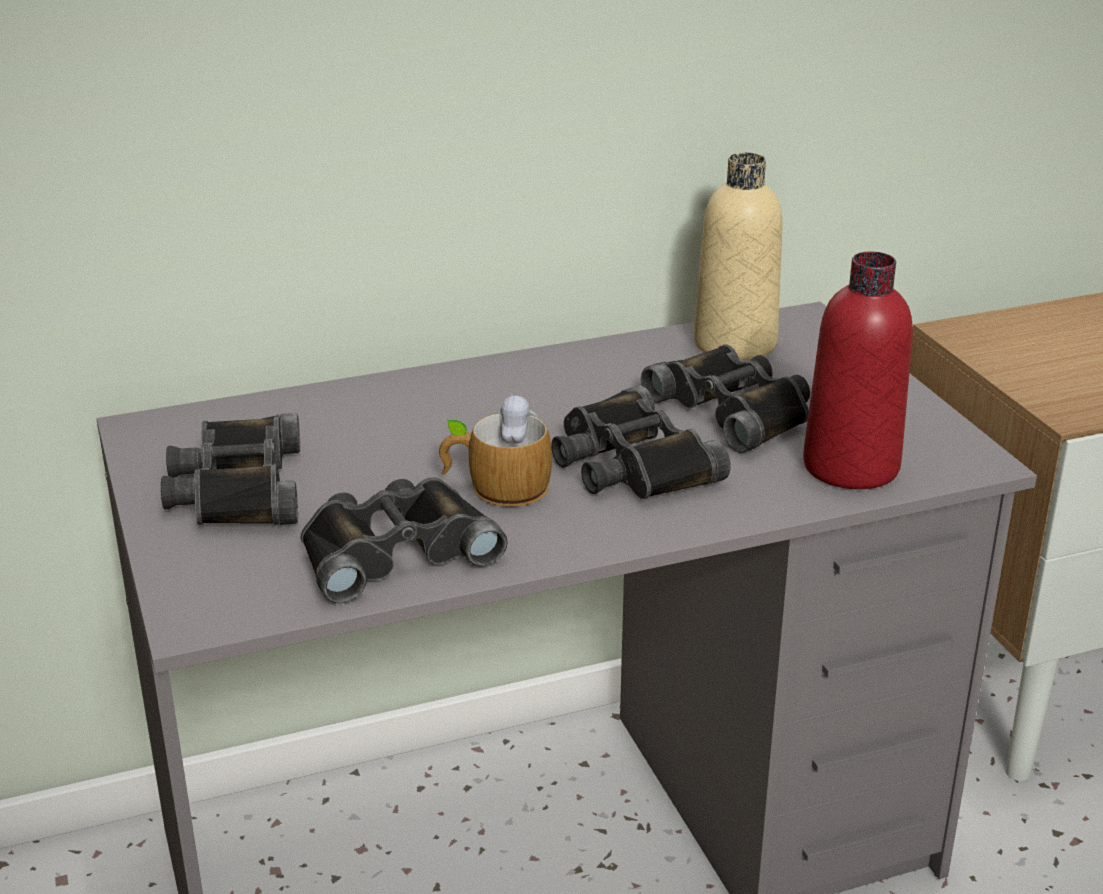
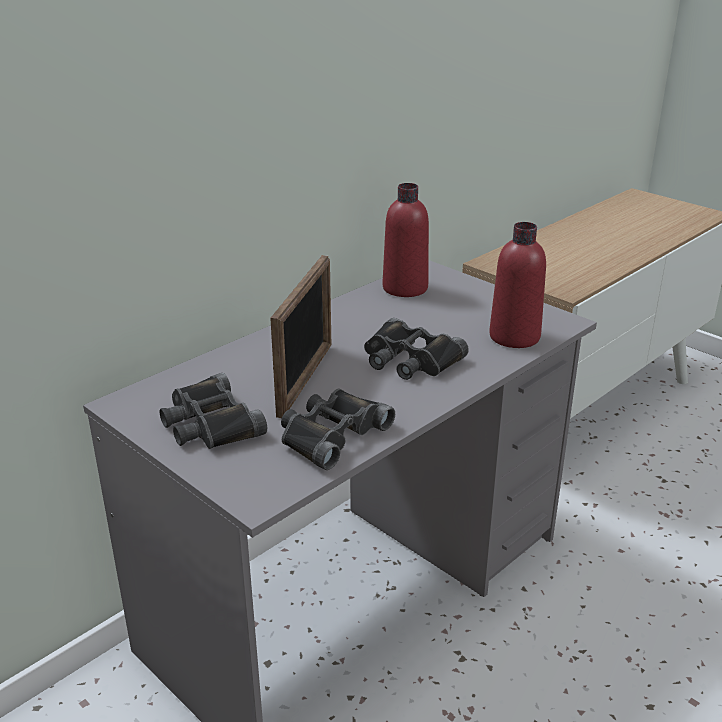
camera: 25 degrees left, 0 degrees up
(436, 455) = (305, 379): none -> picture frame
(496, 485) = (352, 387): mug -> none
(734, 410) = (435, 321): black binoculars -> none
(735, 344) = (405, 288): beige bottle -> red bottle

